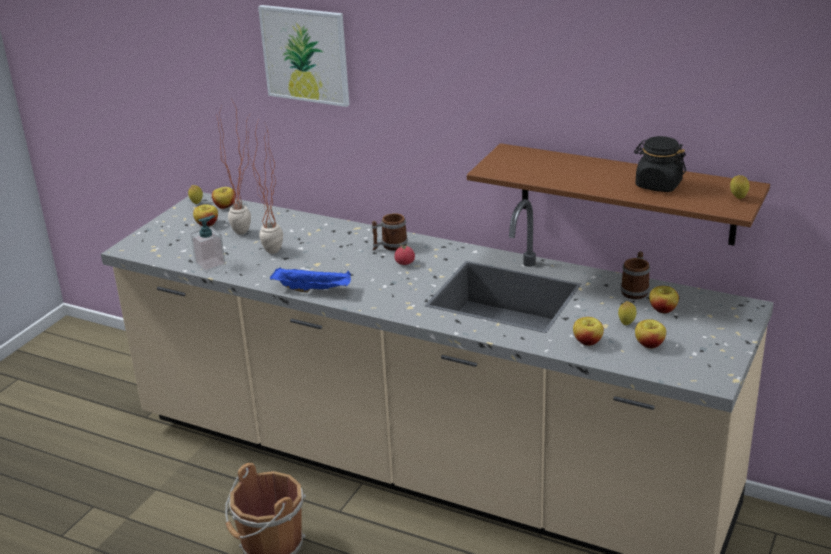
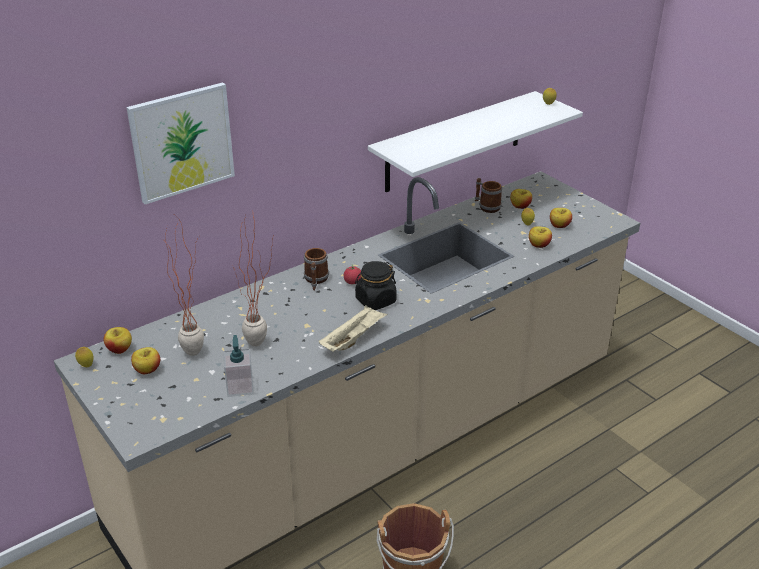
camera: 65 degrees left, 5 degrees up
(314, 289) = (353, 339): blue tray -> beige tray
(626, 194) = (454, 142): brown shelf -> white shelf
(658, 185) = (504, 119): black jar -> black jar (375, 301)

